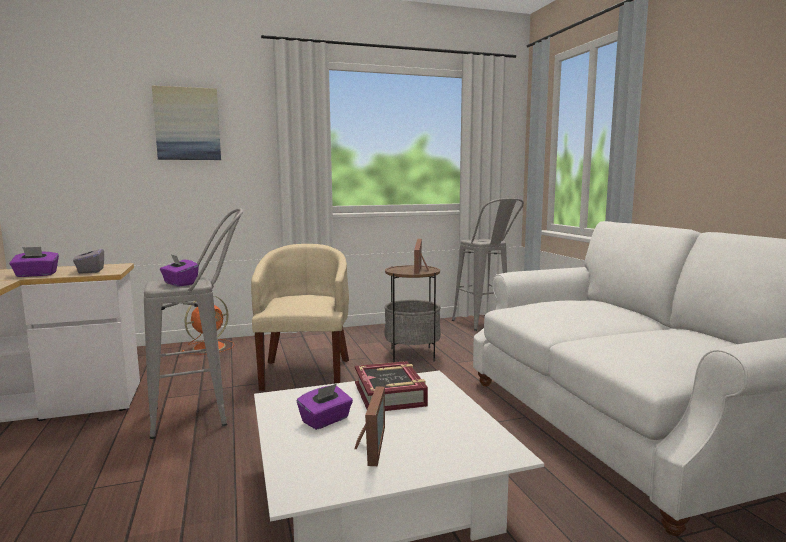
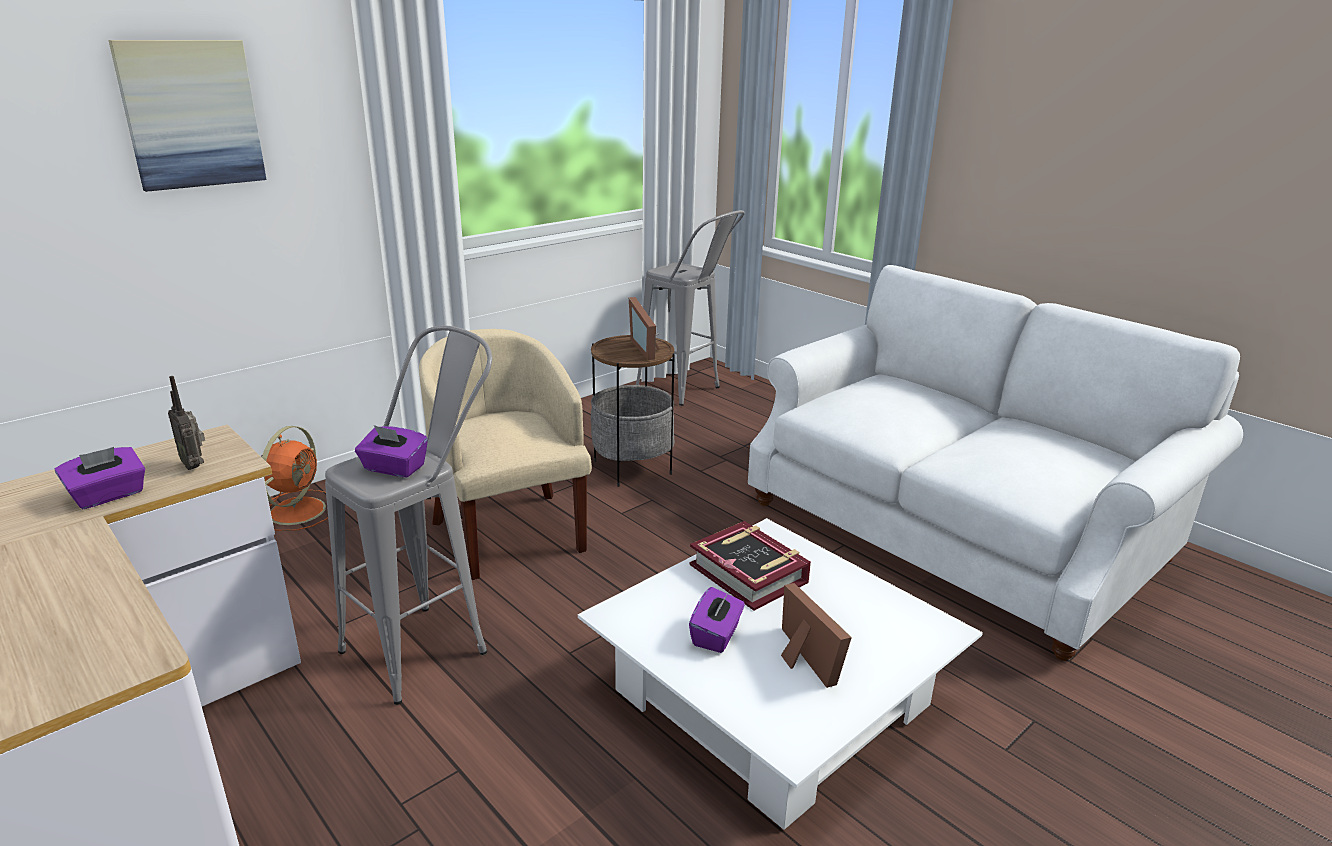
camera: 25 degrees left, 15 degrees up
(90, 271) = (195, 465): grey tissue box -> radio

